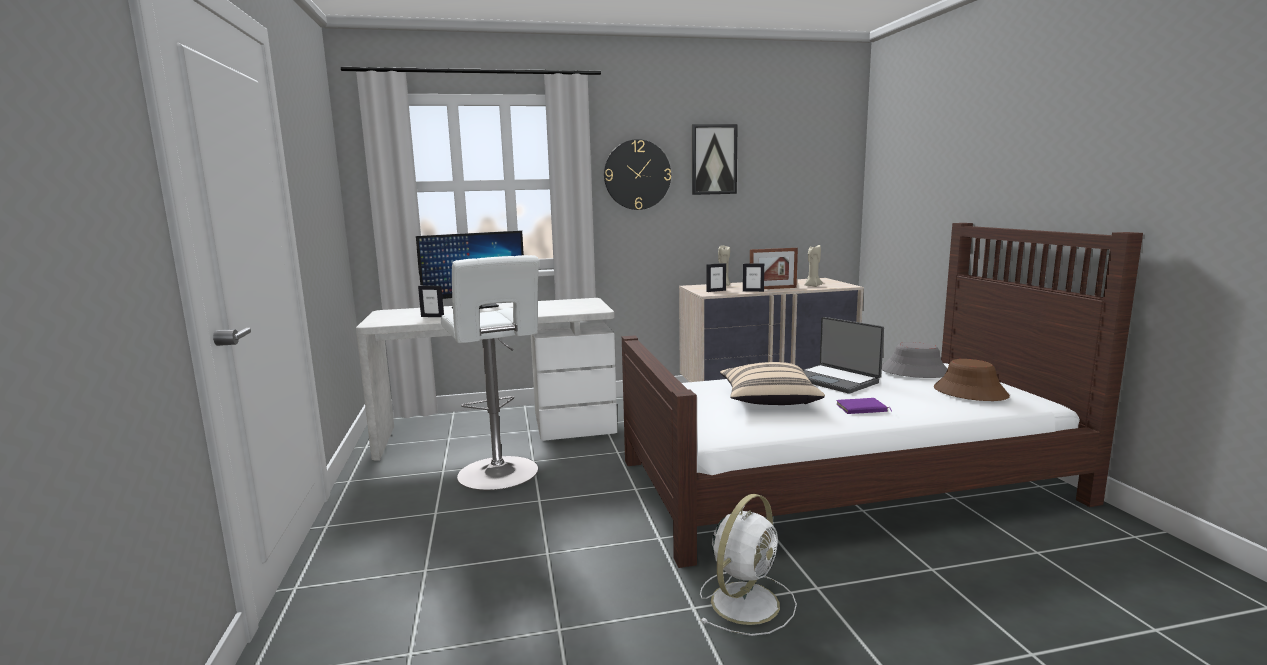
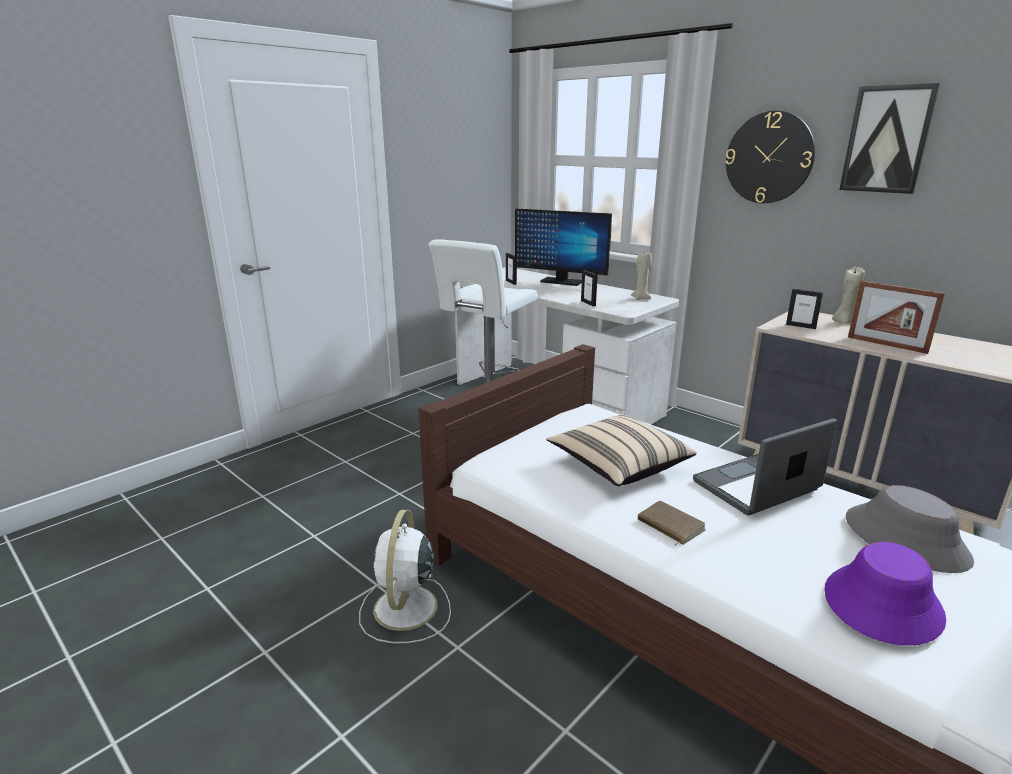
camera: 55 degrees right, 10 degrees up
(746, 601) = (405, 610): white fan -> white fan turned 90 degrees clockwise
(753, 291) = (843, 340): picture frame -> picture frame (588, 303)
(812, 286) = (965, 359): beige candle -> beige candle (641, 298)
(835, 380) = (757, 487): laptop -> laptop turned 45 degrees clockwise
(861, 409) = (669, 526): purple book -> brown book
(969, 392) = (881, 604): brown hat -> purple hat

